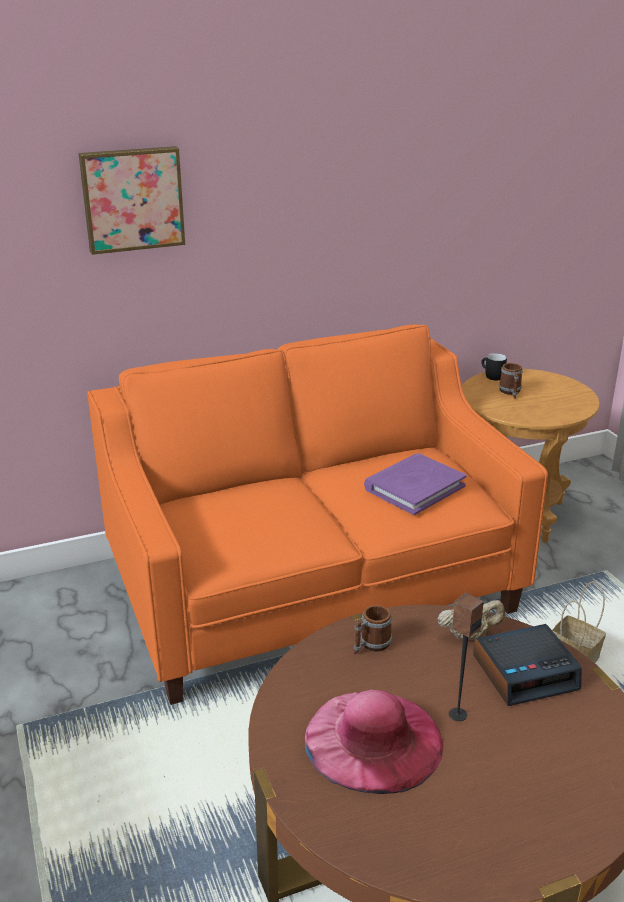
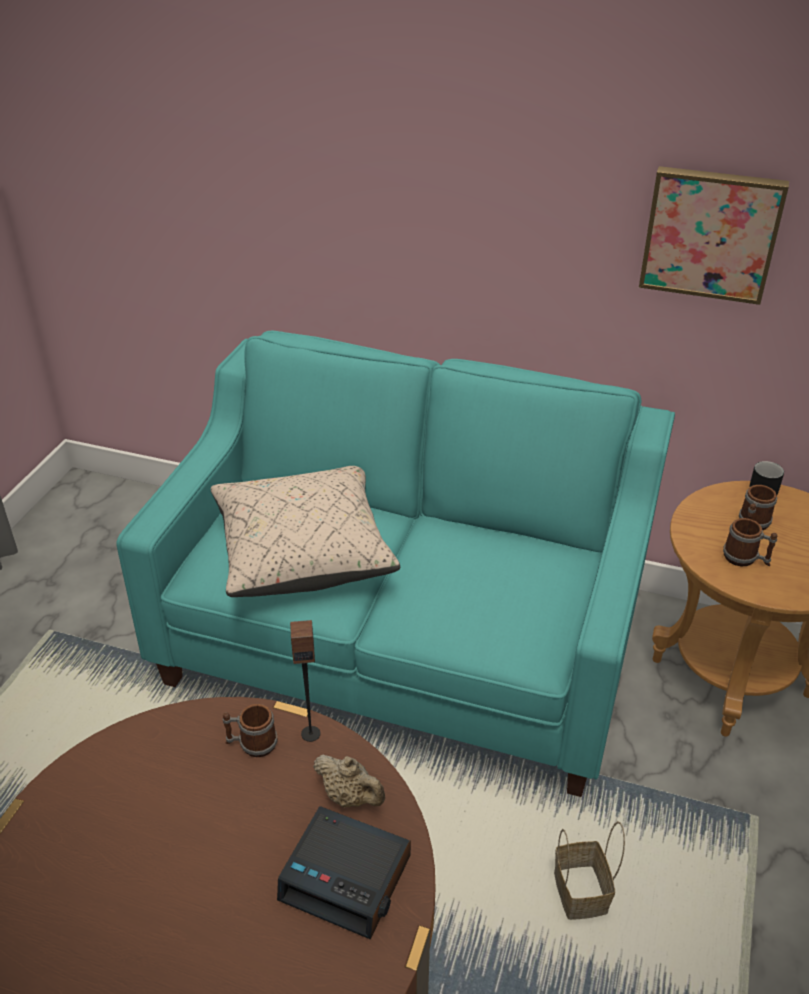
camera: 40 degrees right, 10 degrees up
(132, 199) = (305, 142): picture -> picture (711, 233)
(266, 519) = (303, 552): none -> beige pillow
(311, 588) = (405, 641): orange sofa -> turquoise sofa
(373, 740) = (129, 841): pink hat -> none
(414, 487) = (488, 593): purple book -> none
(457, 714) = (226, 872): speaker -> speaker (310, 733)
(530, 407) = (746, 559): none -> mug

